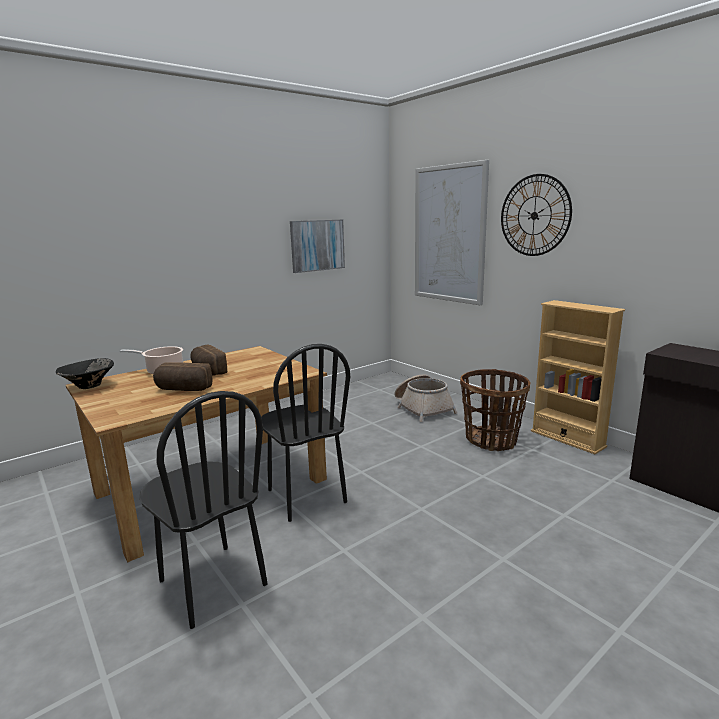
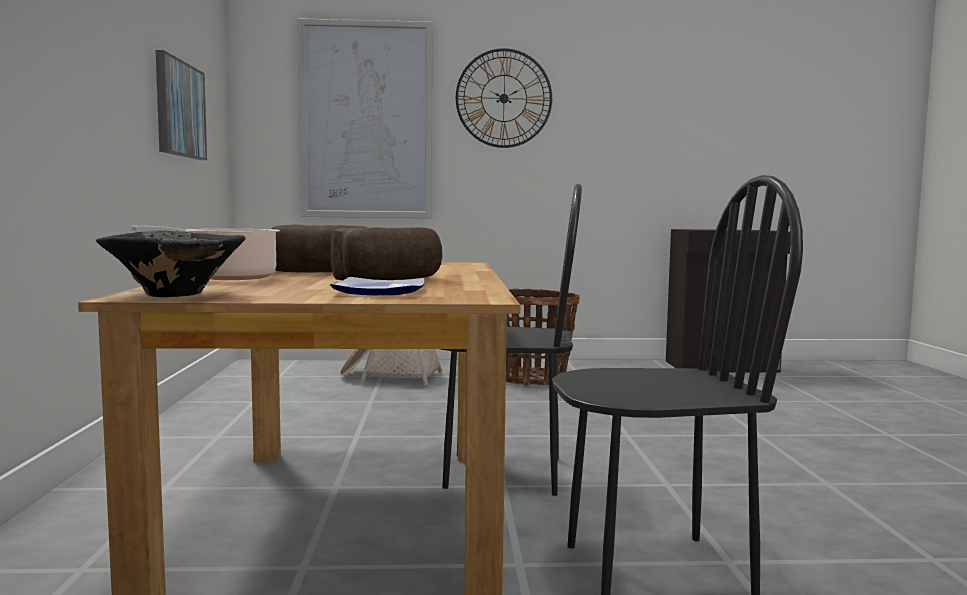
camera: 55 degrees left, 10 degrees down
(125, 402) = (377, 292): none -> plate
(567, 439) = (581, 363): beige bookcase -> none

